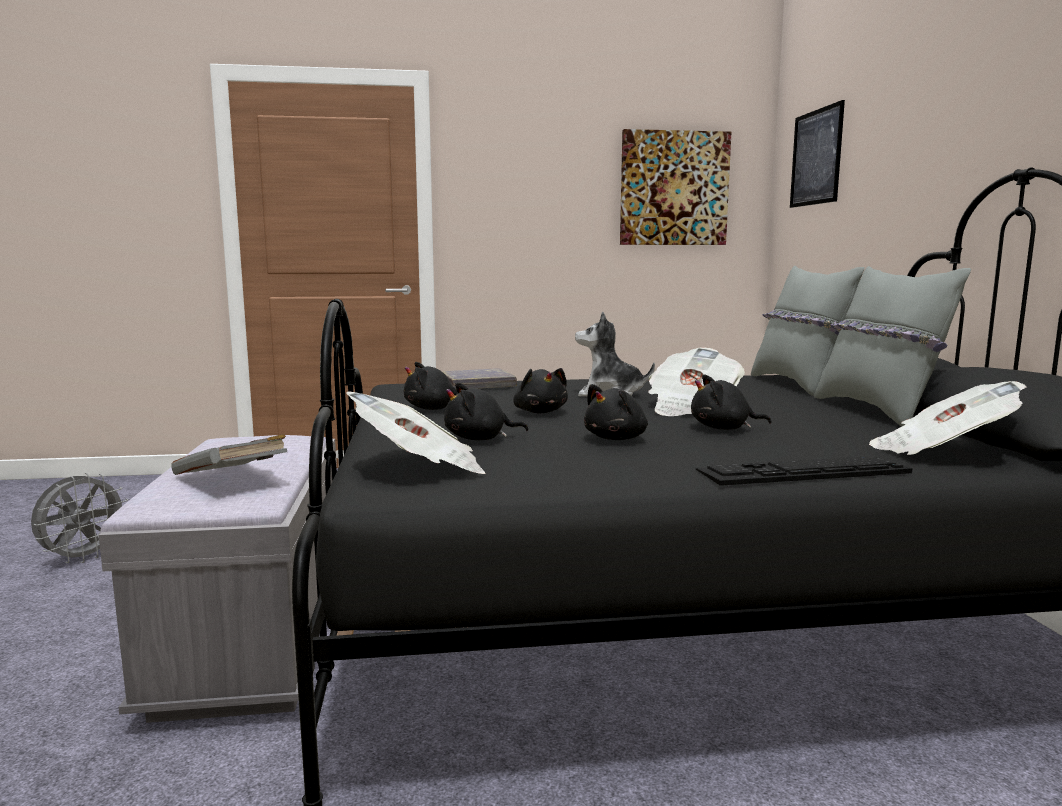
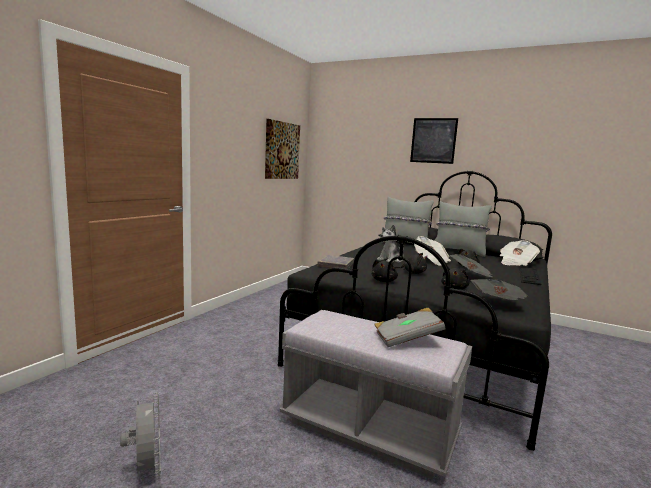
camera: 55 degrees left, 0 degrees up
(617, 438) = (471, 277): black plush toy -> newspaper
(816, 157) = (344, 145): picture -> picture (433, 140)

